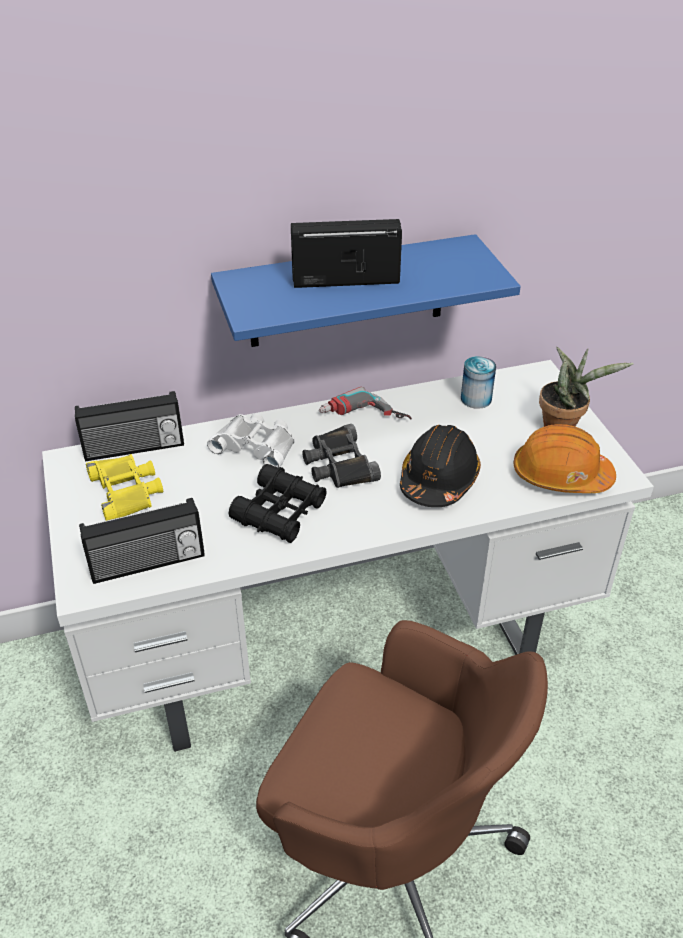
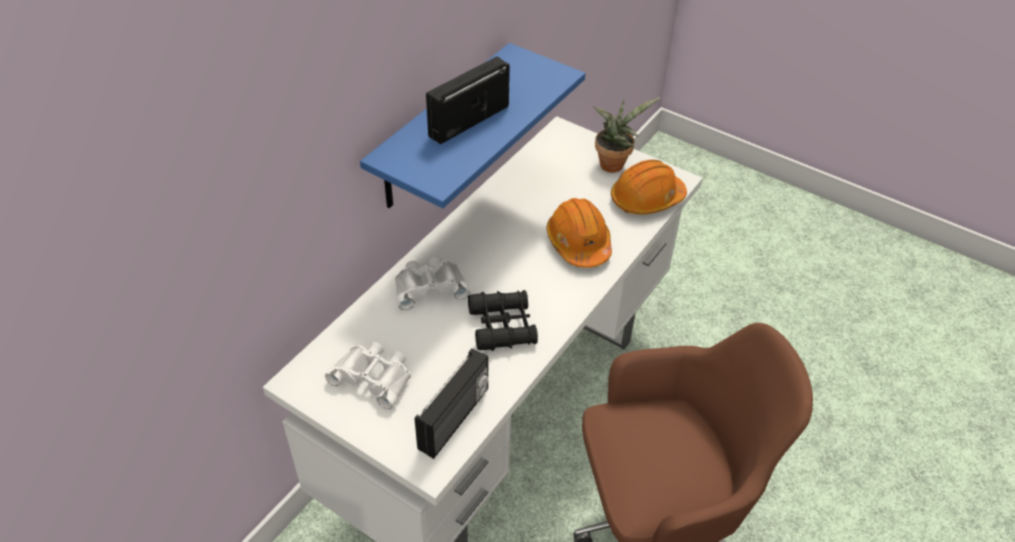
camera: 40 degrees left, 5 degrees up
(126, 491) = (373, 377): yellow binoculars -> white binoculars
(134, 448) = (338, 341): radio -> none
(338, 465) = (503, 269): black binoculars -> none
(363, 418) = (481, 224): power drill -> none
(438, 479) = (578, 243): black hard hat -> orange hard hat
(476, 399) = (540, 170): can -> none

